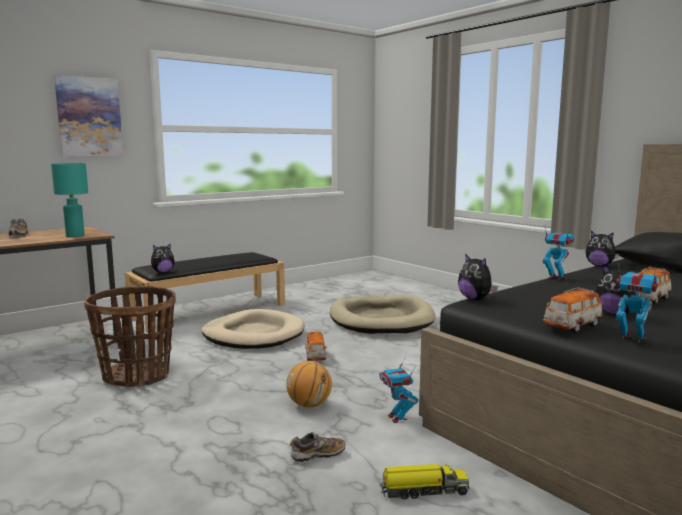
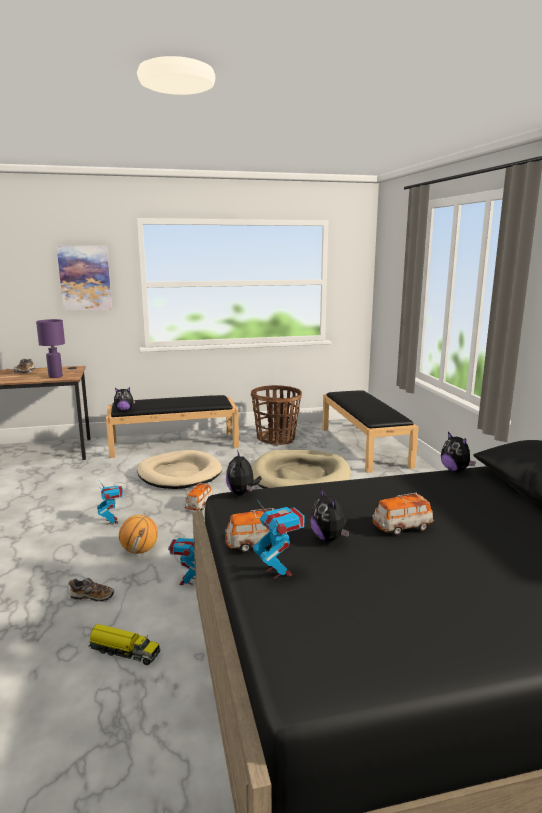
camera: 25 degrees right, 5 degrees up
(75, 236) = (56, 376): turquoise table lamp -> purple table lamp
(137, 376) = (60, 496): basket -> basket (276, 439)
(404, 290) = (365, 447): none -> black bench
(556, 277) = (372, 479): toy robot -> toy robot (112, 521)

